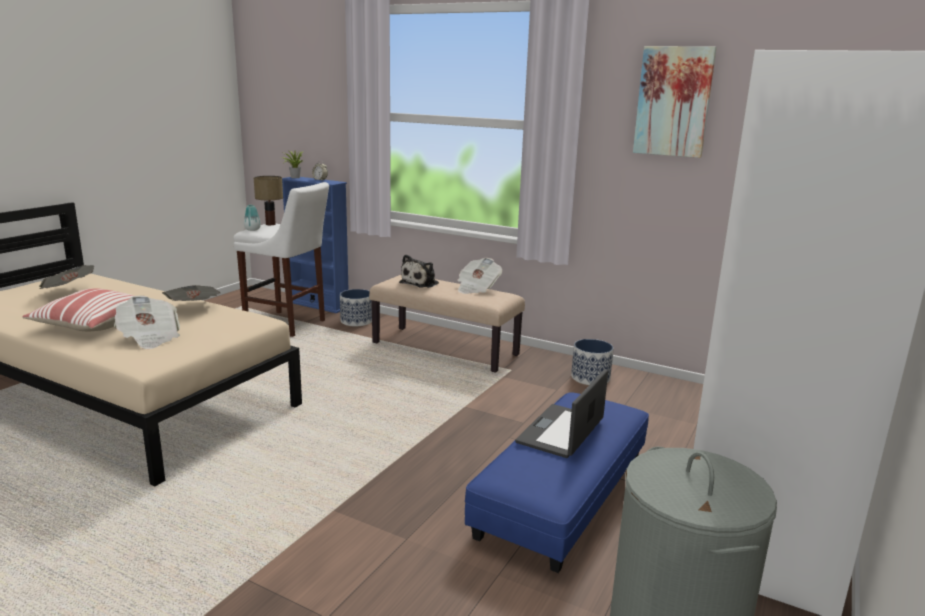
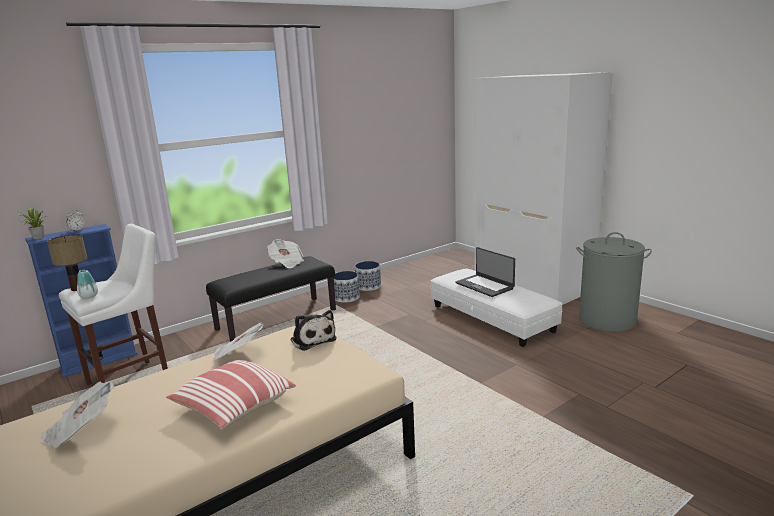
camera: 65 degrees left, 0 degrees up
(149, 338) = (305, 374): newspaper -> none
(357, 321) = (172, 346): planter -> planter (346, 297)
(421, 283) = (251, 276): plush toy -> plush toy (312, 339)
(445, 349) = (277, 319): beige bench -> black bench
(563, 494) = (491, 318): blue ottoman -> white ottoman
(673, 102) = (360, 105): picture -> none

